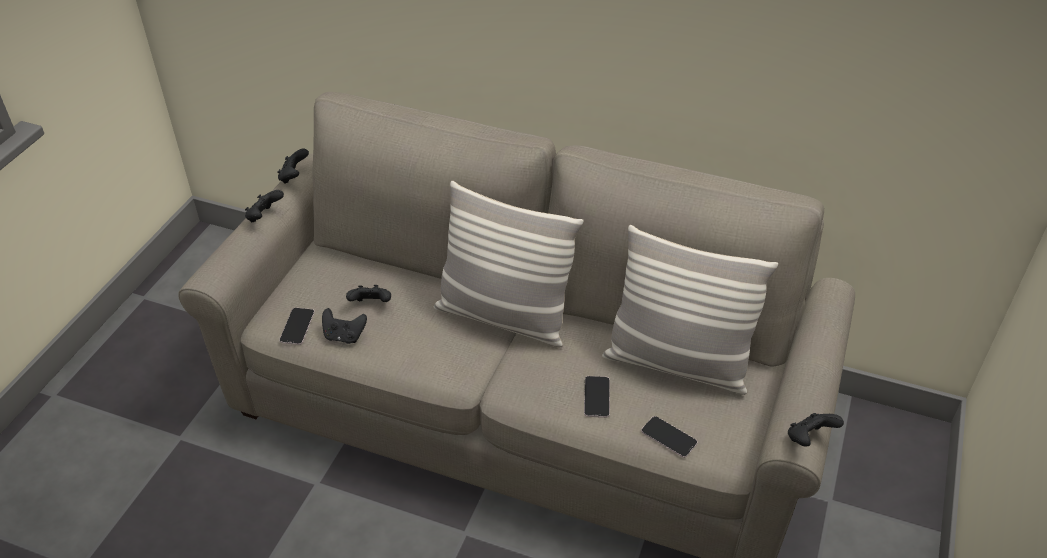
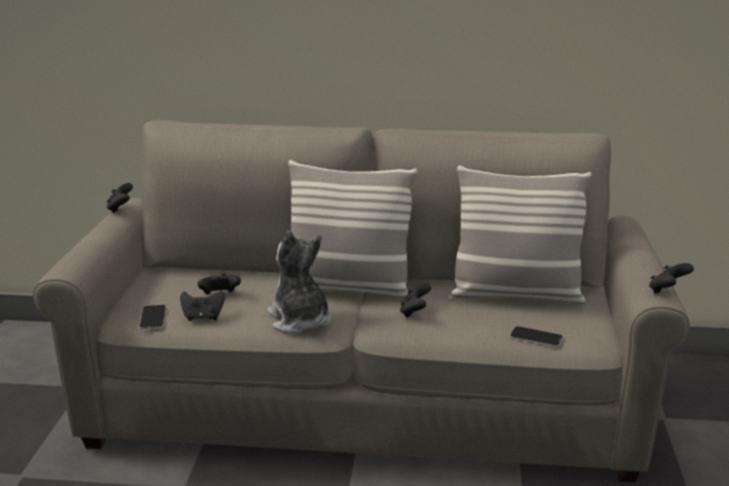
camera: 15 degrees left, 20 degrees down
(264, 217) = (104, 231): black game controller -> black game controller (414, 312)
(436, 361) = (300, 320): none -> plush toy
(596, 397) = (459, 322): phone -> none

